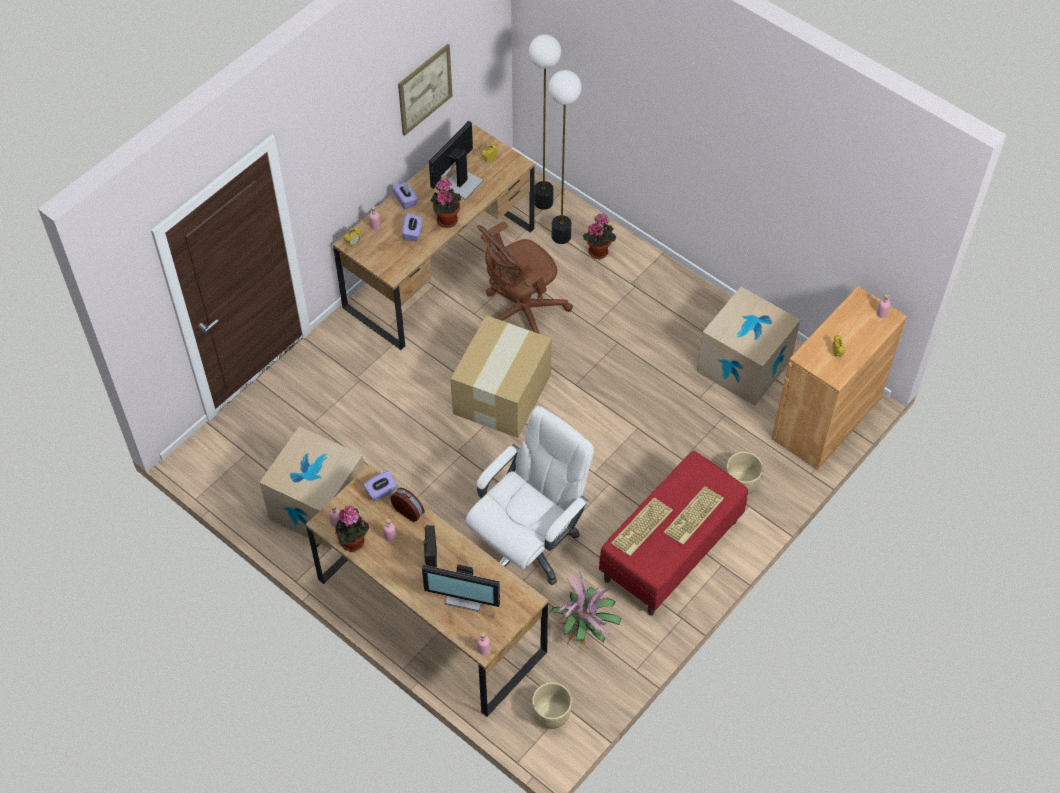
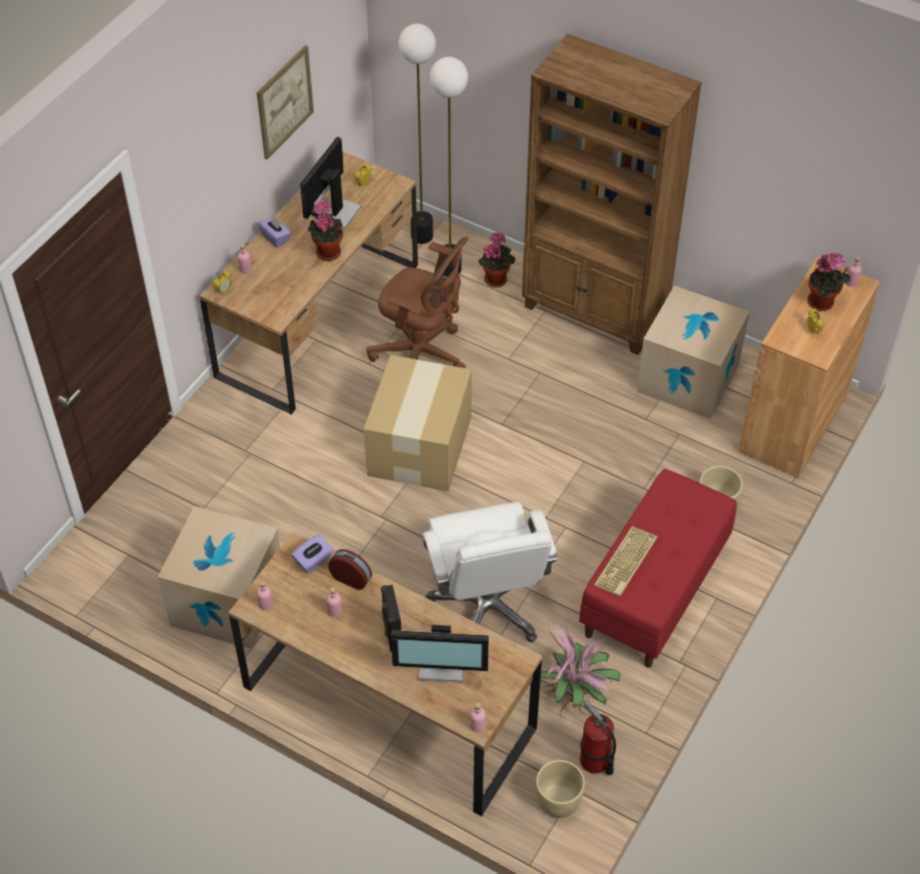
camera: 10 degrees left, 5 degrees down
(354, 543) = (292, 625): potted plant -> potted plant (823, 303)
(413, 233) = (291, 271): purple tissue box -> none
(520, 312) = (422, 355): brown office chair -> brown office chair turned 105 degrees counterclockwise
(528, 543) = (487, 607): white office chair -> white office chair turned 135 degrees clockwise
(588, 686) = (594, 761): none -> fire extinguisher
(678, 294) = (595, 312): none -> brown bookcase
(694, 517) = (683, 541): keyboard -> none

